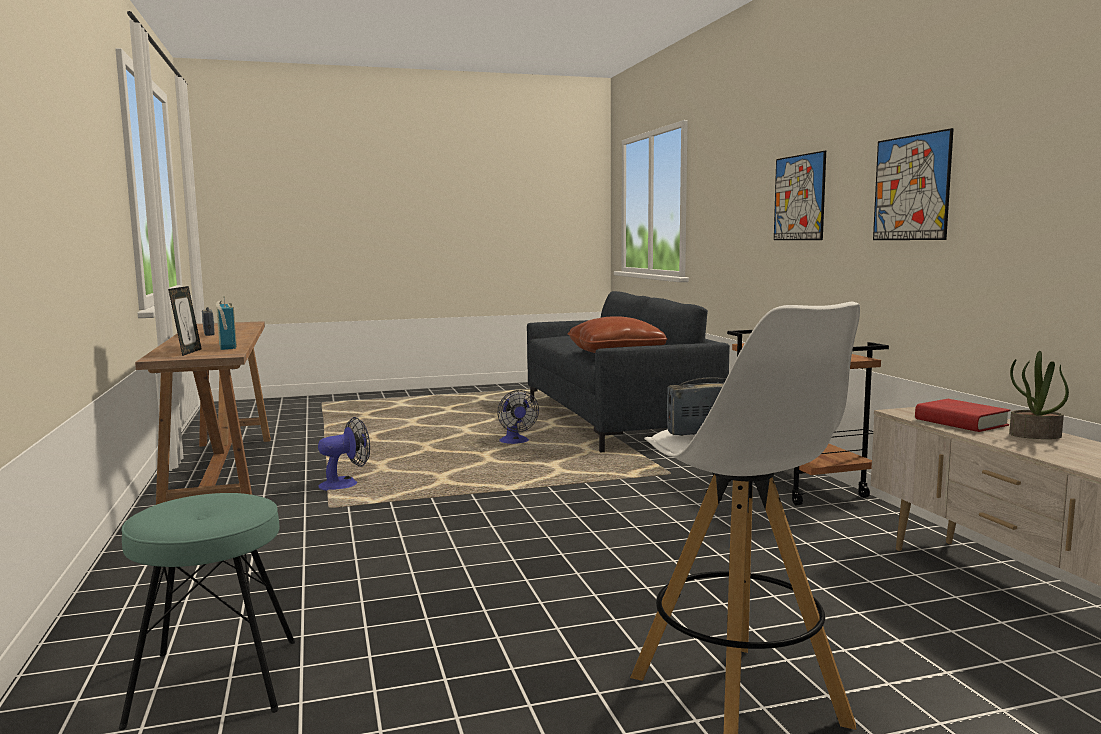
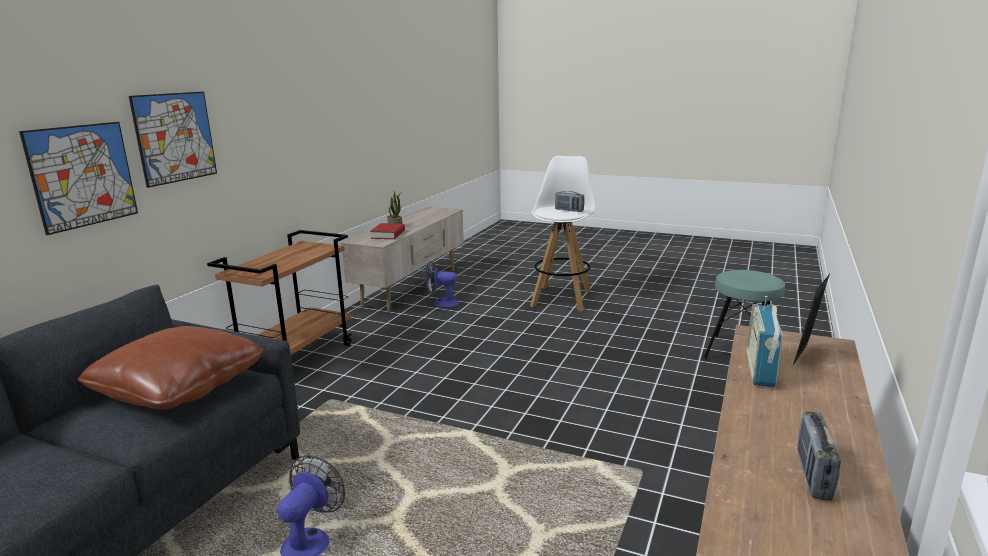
camera: 140 degrees left, 10 degrees up
(345, 484) = (603, 519): fan -> fan (441, 303)
(911, 188) = (286, 123): picture -> picture (83, 176)

